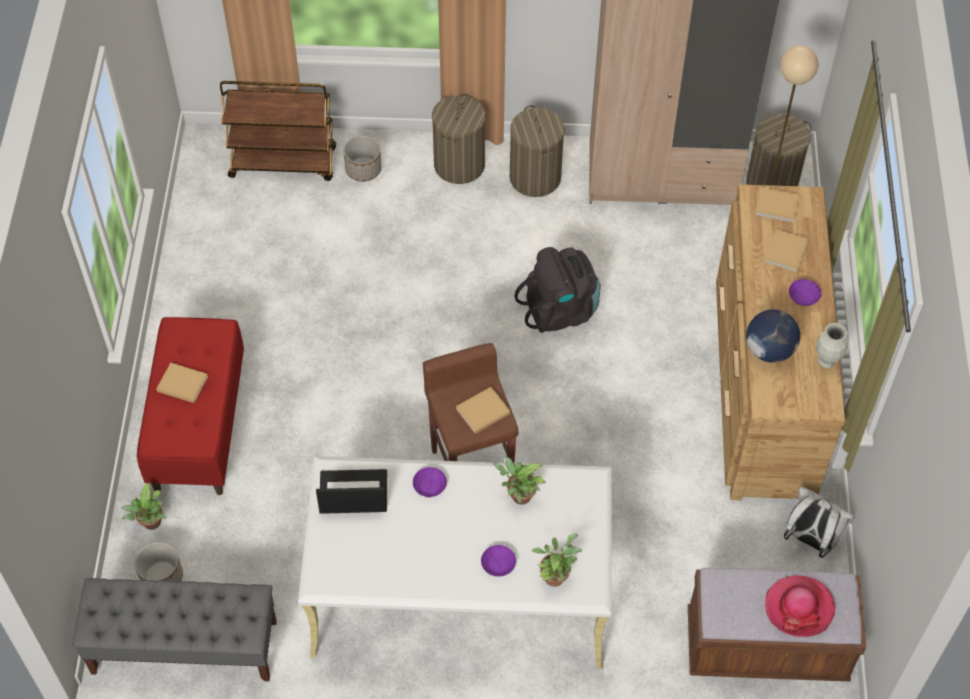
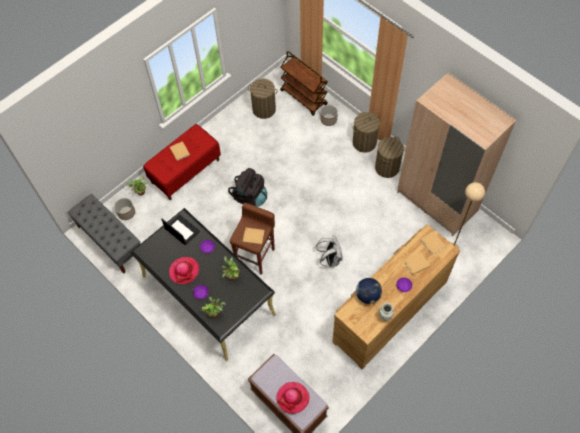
camera: 45 degrees right, 5 degrees up
(430, 553) = (184, 271): none -> hat
(458, 593) = (208, 295): white desk -> black desk
(560, 310) = (344, 224): black backpack -> black backpack (250, 197)
(771, 183) = (477, 237): laundry basket -> laundry basket (264, 109)
(810, 540) = (345, 381): white backpack -> white backpack (330, 259)

